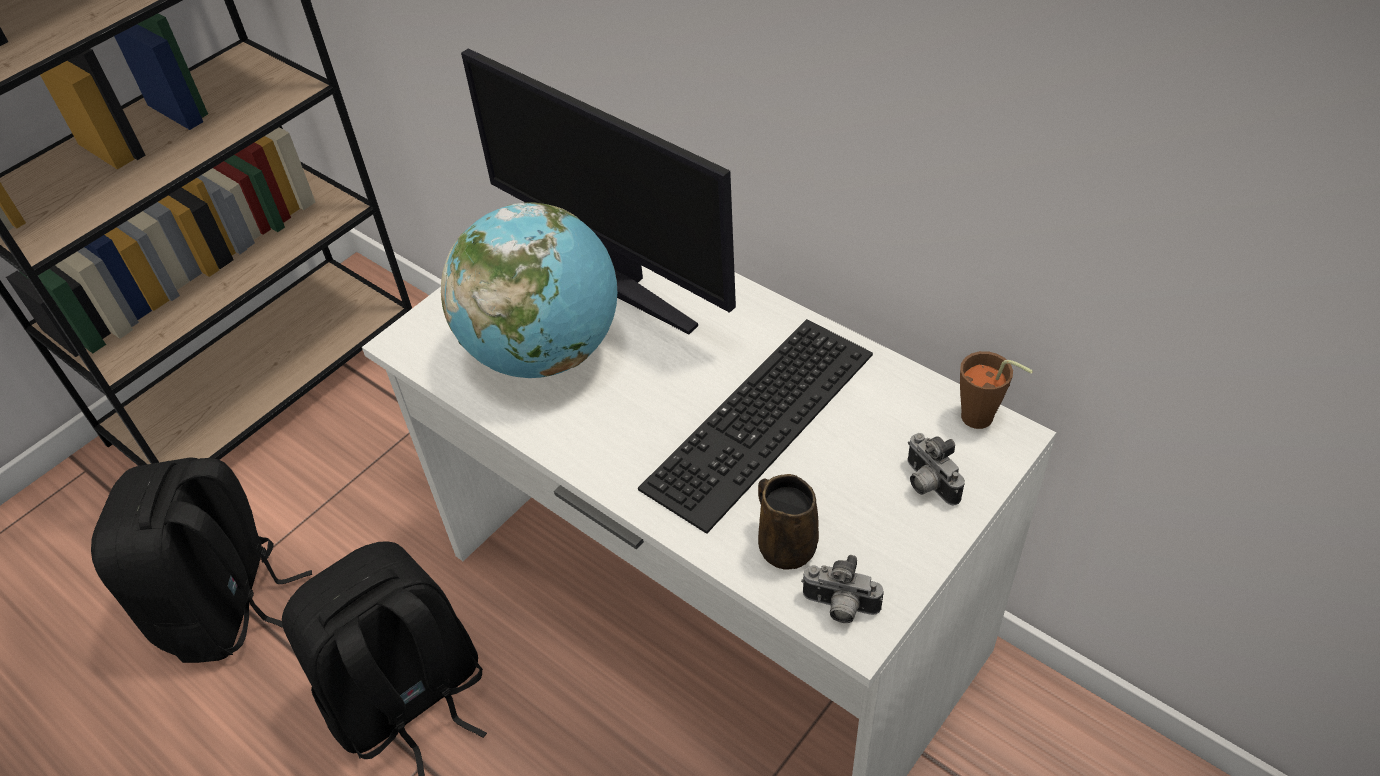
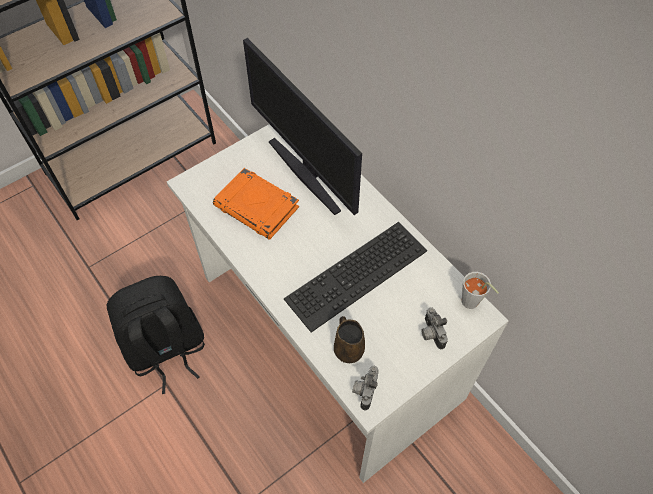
camera: 10 degrees right, 10 degrees up
(228, 606) = (89, 277): black backpack -> none
(544, 352) = (257, 207): globe -> orange book
(839, 608) = (364, 390): camera -> camera turned 75 degrees clockwise
(983, 420) = (472, 304): brown cup -> grey cup

